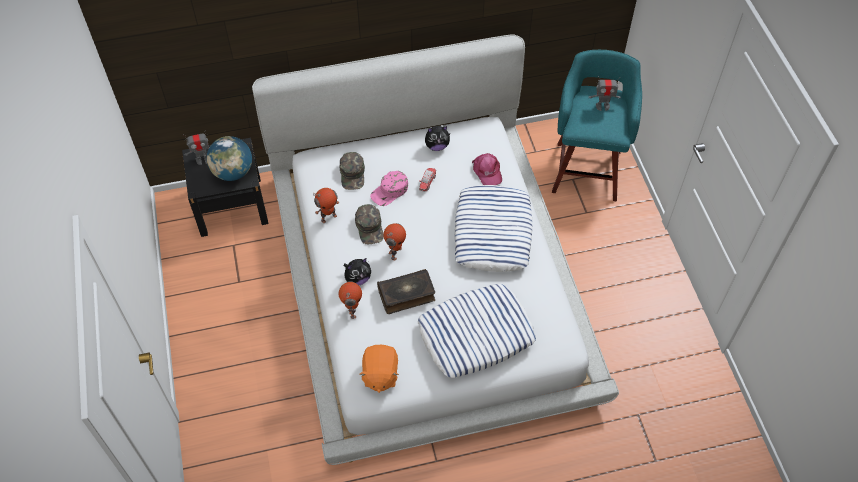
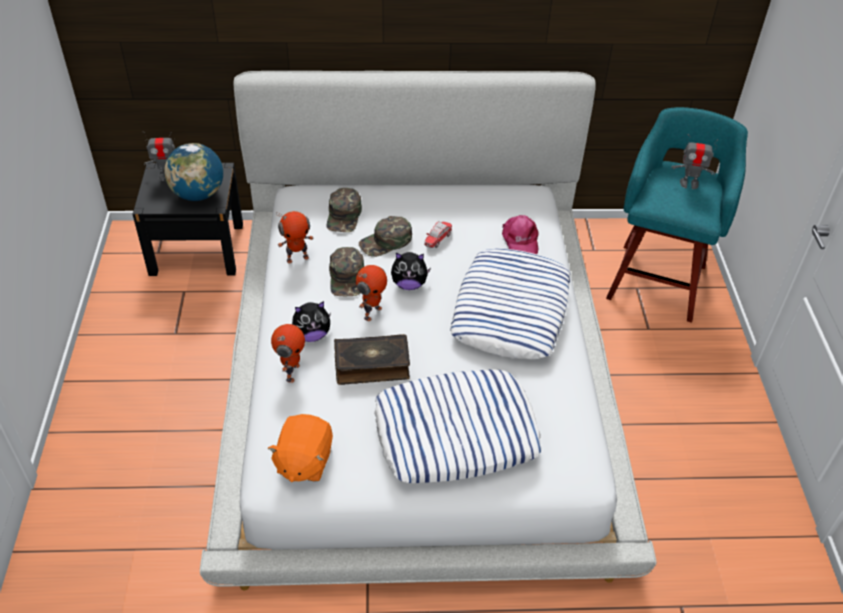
camera: 10 degrees right, 10 degrees down
(390, 191) = (386, 242): pink cap -> green cap
(437, 146) = (461, 202): plush toy -> plush toy (409, 284)

